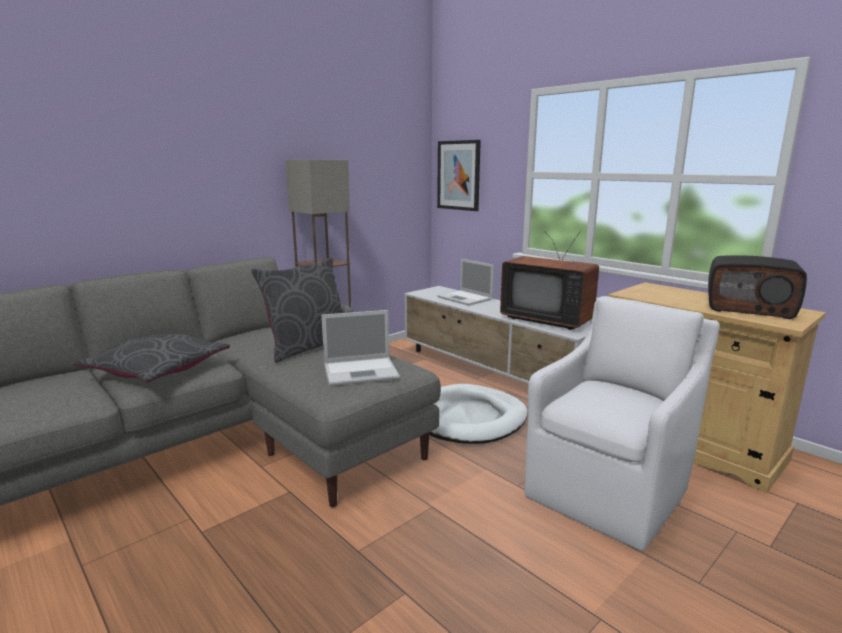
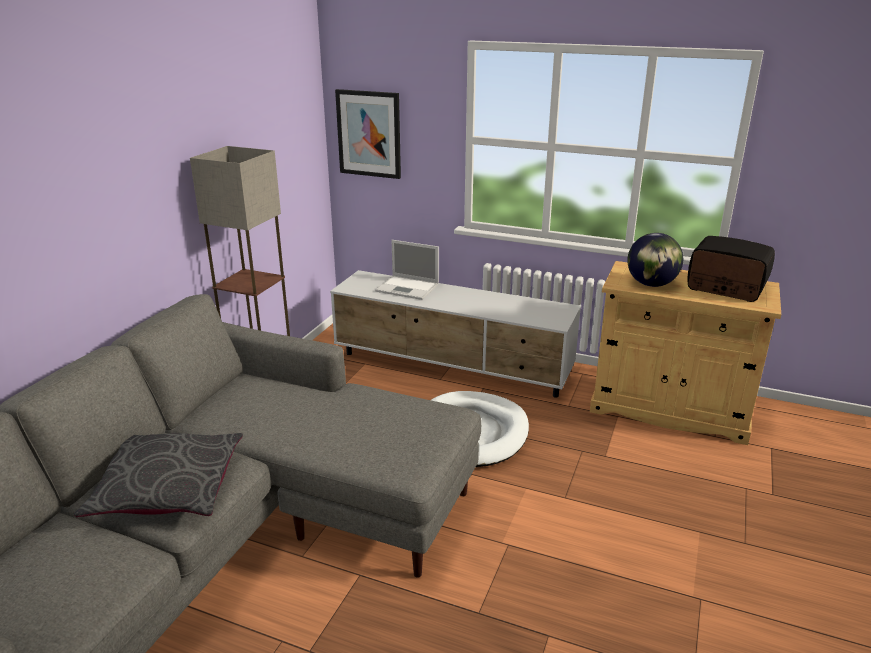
camera: 25 degrees left, 10 degrees up
(307, 347) = (312, 407): grey pillow -> none
(362, 371) = (409, 429): laptop -> none
(547, 319) = (518, 306): television -> none
(609, 491) = (639, 479): white armchair -> none
(663, 297) = (651, 284): none -> globe
(749, 308) = (725, 288): radio -> radio turned 150 degrees counterclockwise

